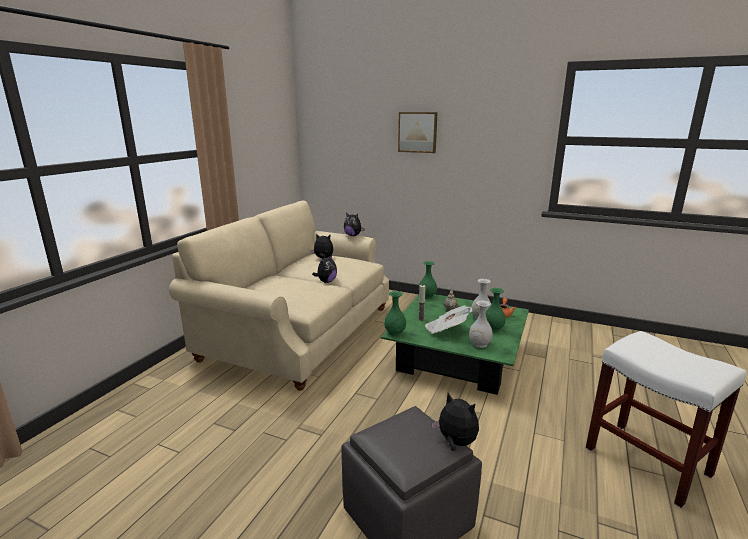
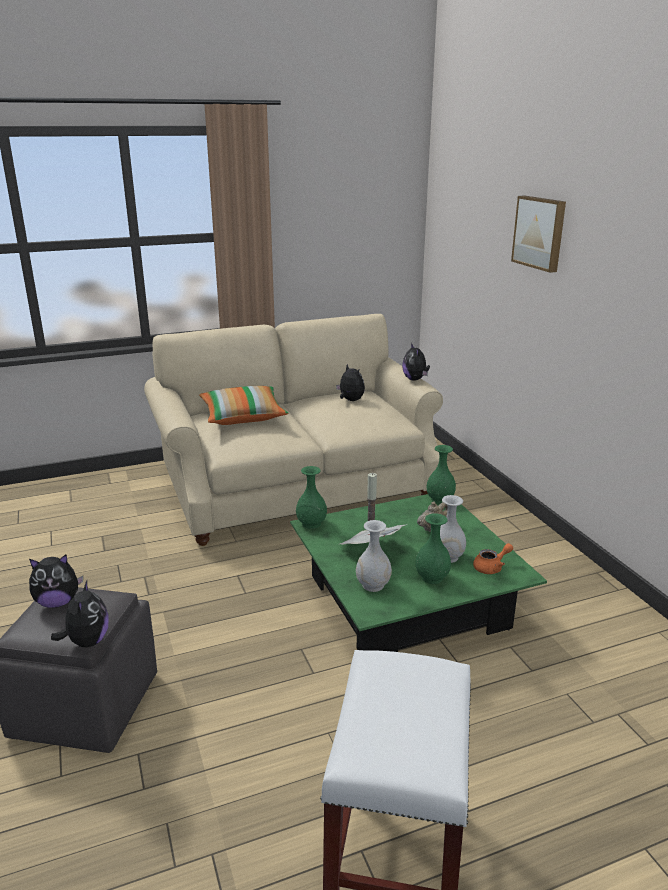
camera: 45 degrees right, 5 degrees up
(278, 286) = (243, 417): none -> pillow
(326, 281) = (310, 430): plush toy -> plush toy (58, 602)

